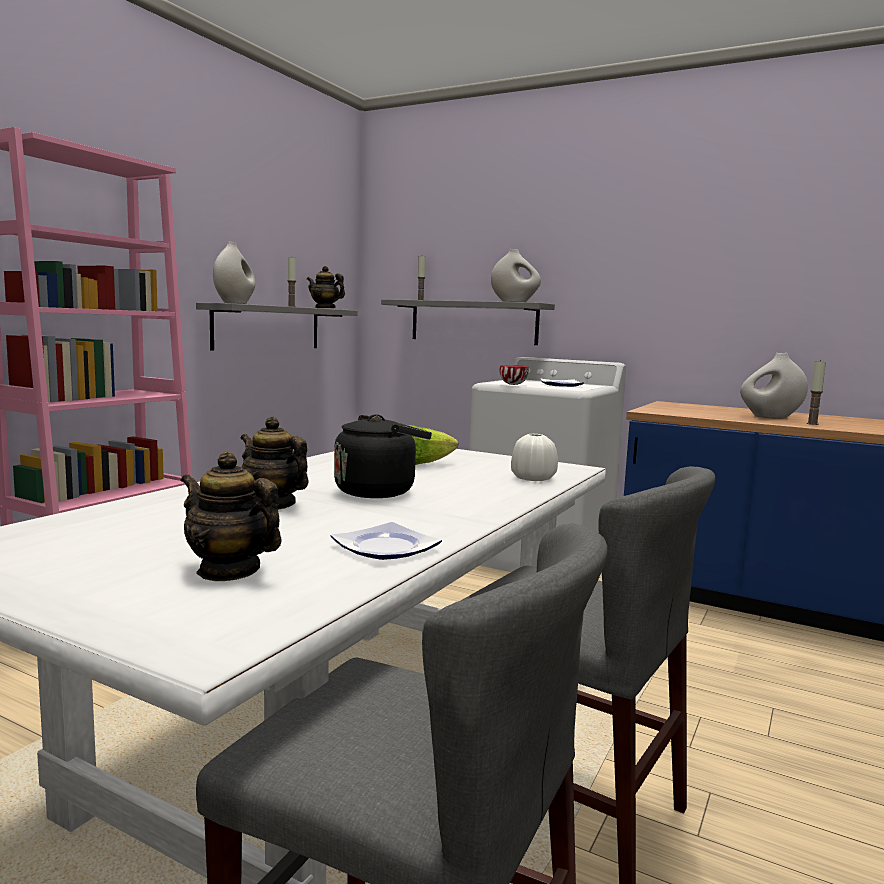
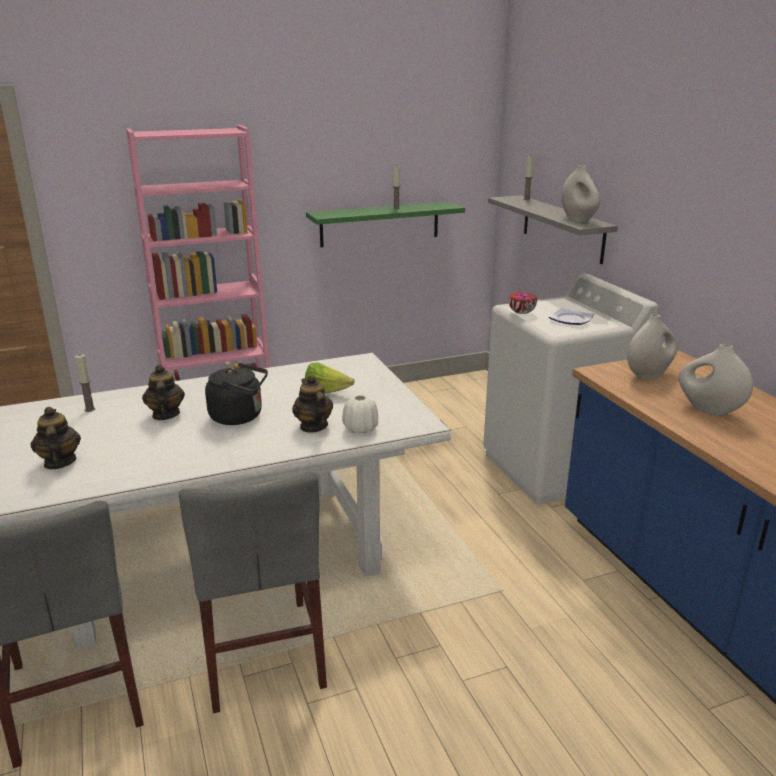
camera: 40 degrees right, 15 degrees up
(234, 303) = (329, 214): white vase -> white vase (648, 375)
(267, 327) = (380, 224): grey shelf -> green shelf
(325, 308) = (435, 205): teapot -> teapot (313, 426)
(386, 547) = (144, 468): plate -> none
(812, 424) = (718, 433): candle -> candle (90, 409)

